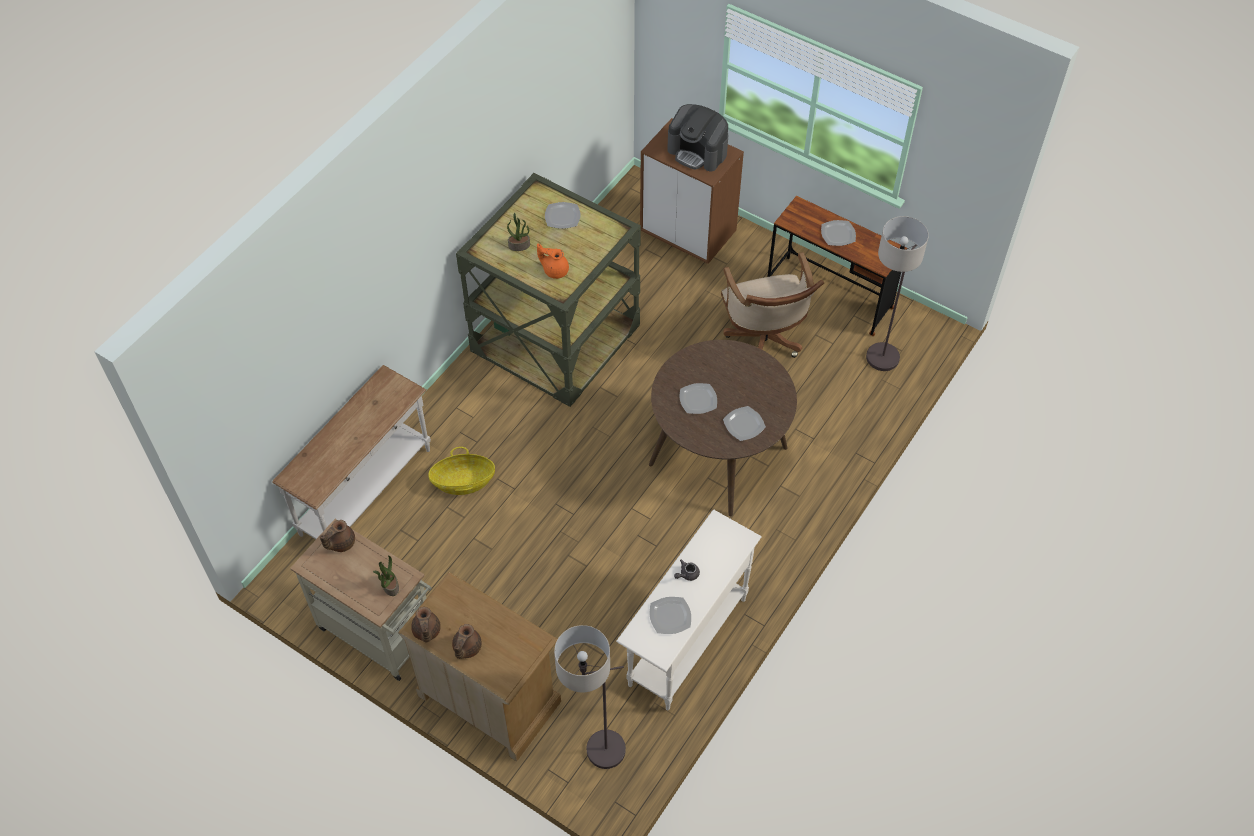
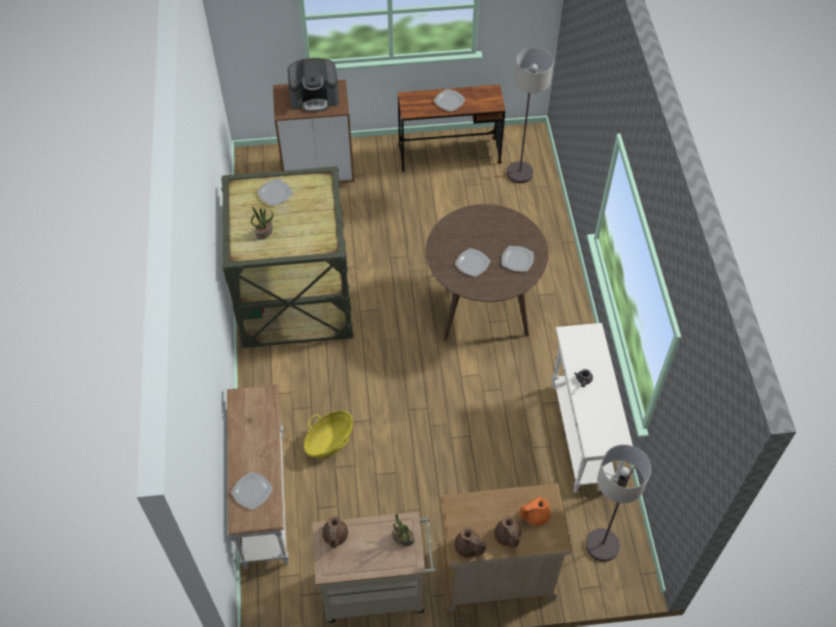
camera: 40 degrees left, 0 degrees up
(555, 270) = (308, 233): orange teapot -> orange teapot (534, 515)
(670, 616) = (601, 415): plate -> plate (252, 491)
(765, 342) = (438, 210): office chair -> none

